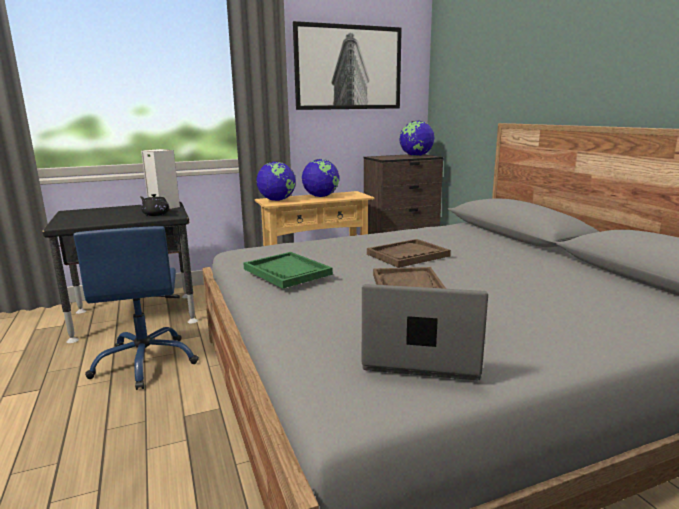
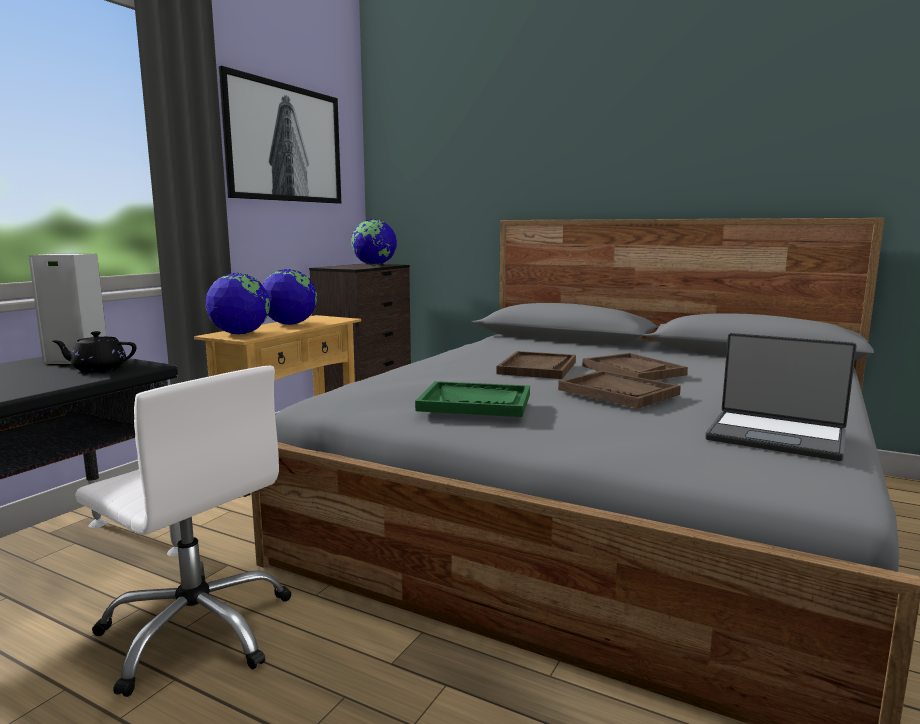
camera: 40 degrees left, 5 degrees down
(146, 362) = (197, 630): blue office chair -> white office chair
(421, 357) = (776, 437): laptop -> laptop turned 120 degrees counterclockwise
(479, 272) = (632, 370): none -> brown tray

